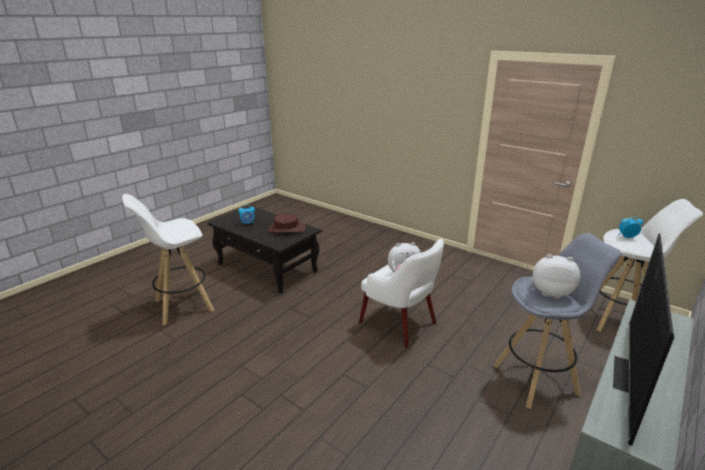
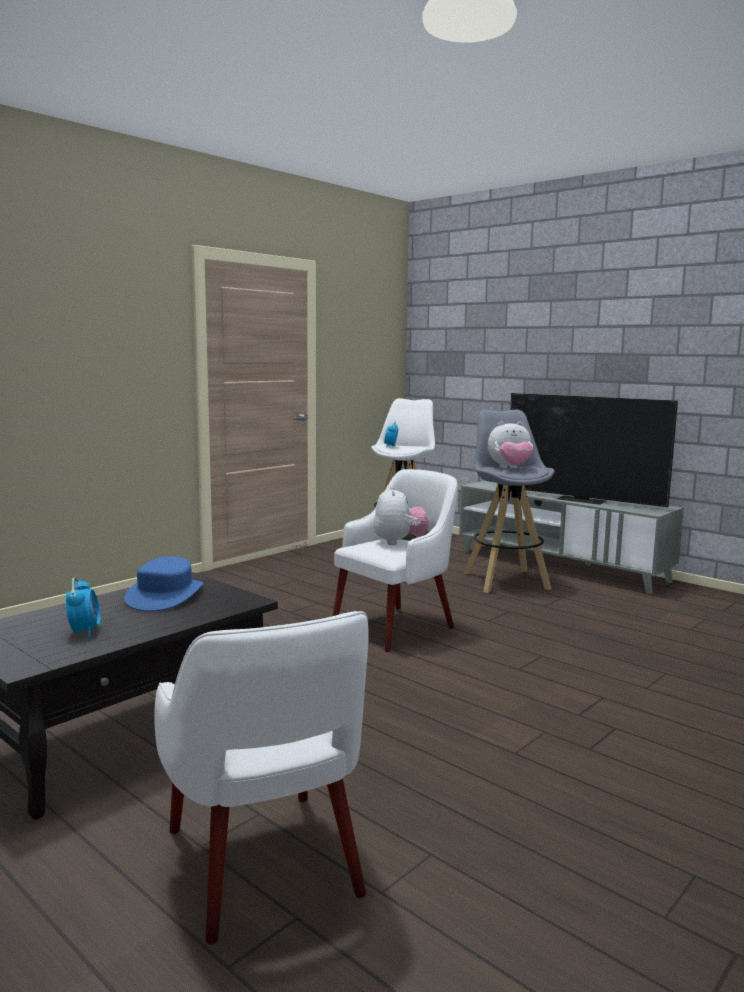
camera: 85 degrees left, 15 degrees down
(182, 306) = (264, 865): white stool -> white armchair
(286, 229) = (165, 595): brown hat -> blue hat
(550, 292) = (510, 468): plush toy -> plush toy turned 120 degrees counterclockwise

